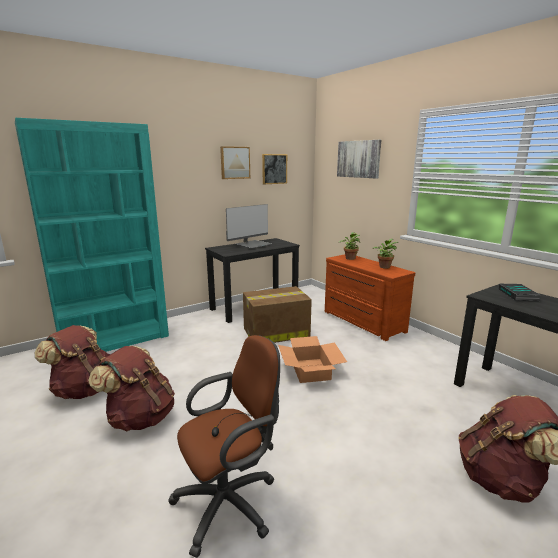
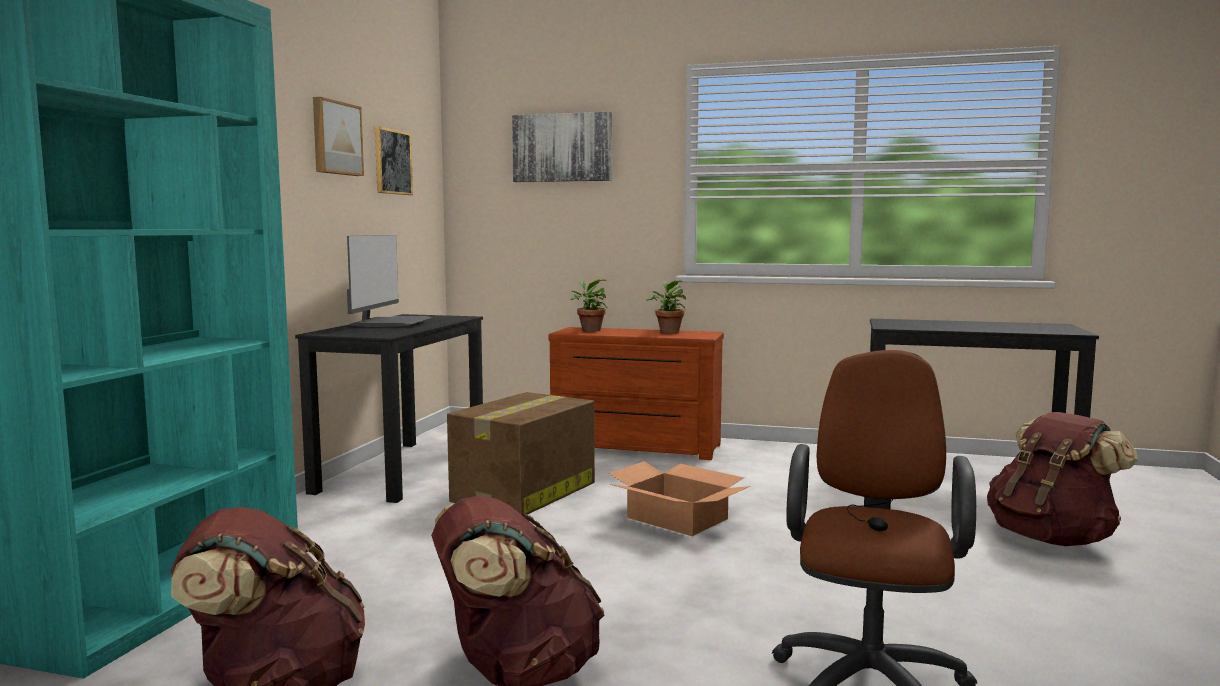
camera: 40 degrees left, 10 degrees down
(518, 295) = (915, 322): book -> none

